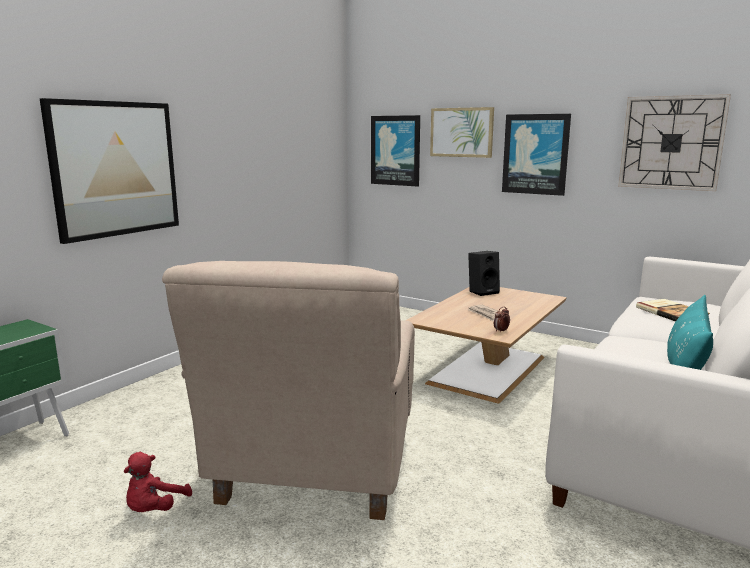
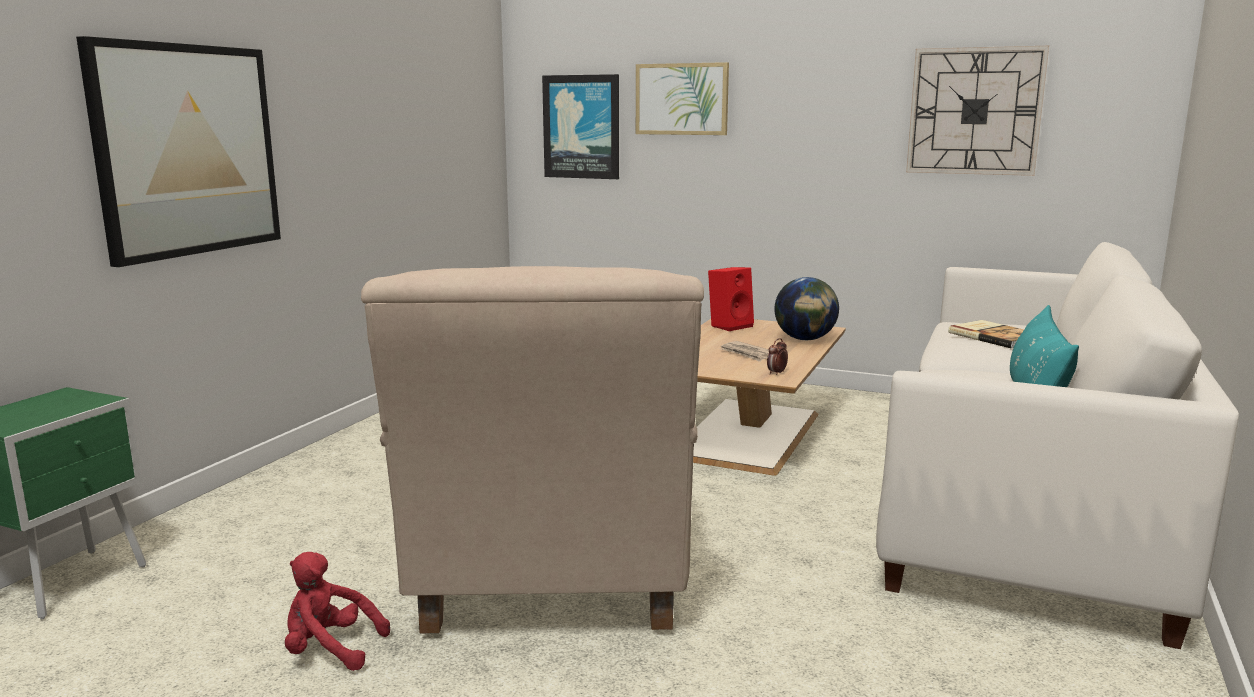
camera: 10 degrees left, 0 degrees up
(155, 509) = (330, 650): red plush toy -> red plush toy turned 90 degrees clockwise
(483, 292) = (730, 326): black speaker -> red speaker
(533, 305) = (805, 339): none -> globe
(535, 154) = (790, 129): picture -> none

